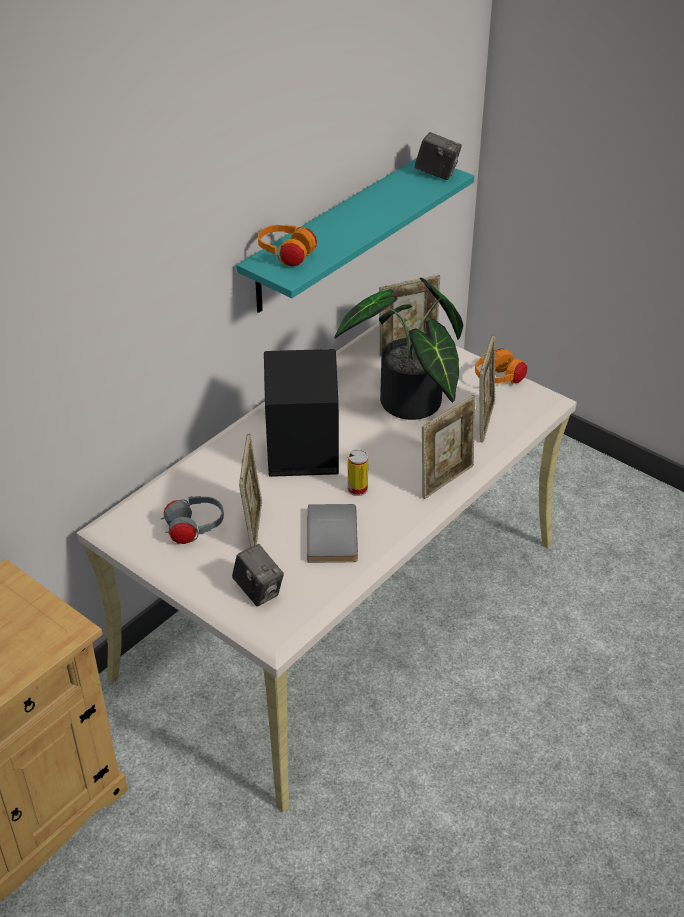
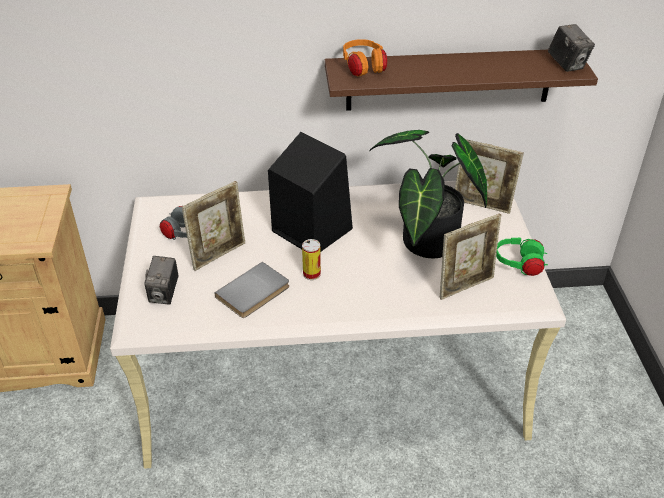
camera: 45 degrees right, 0 degrees up
(334, 234) = (449, 79): turquoise shelf -> brown shelf
(446, 480) = (378, 307): picture frame -> none
(499, 380) = (519, 265): orange headphones -> green headphones

